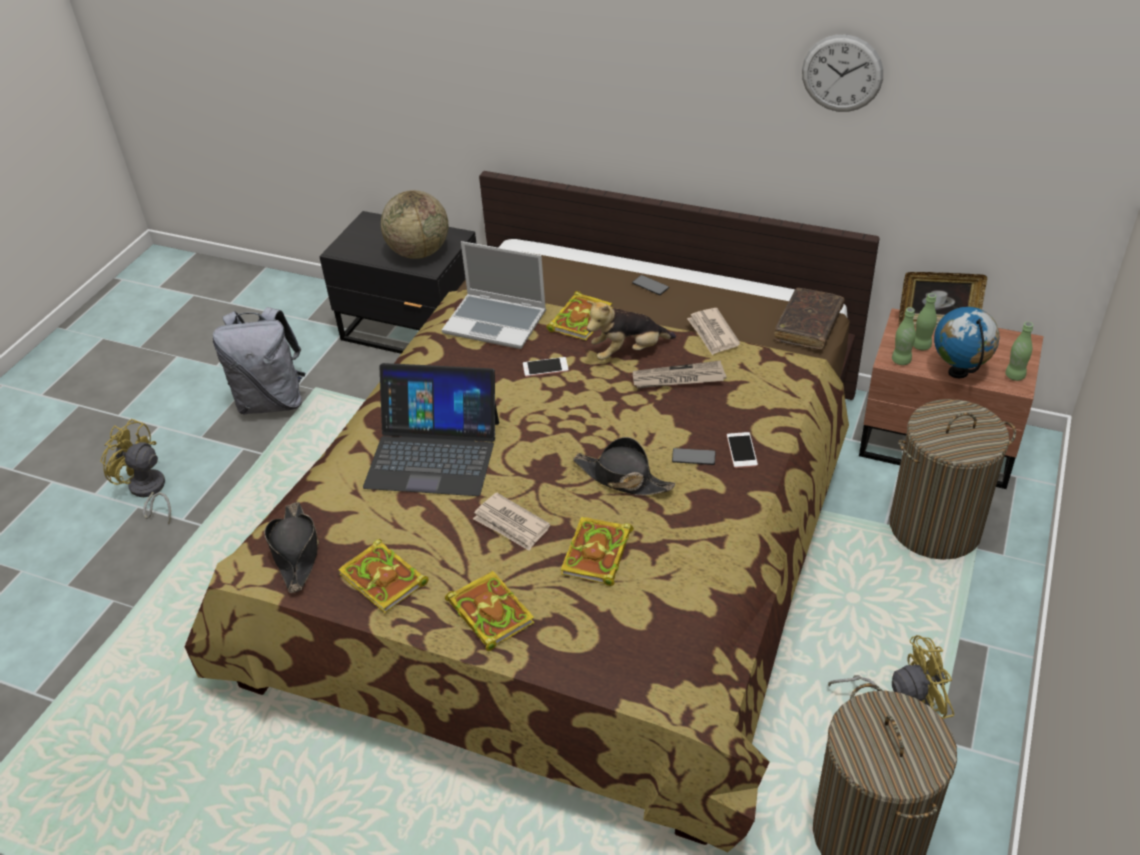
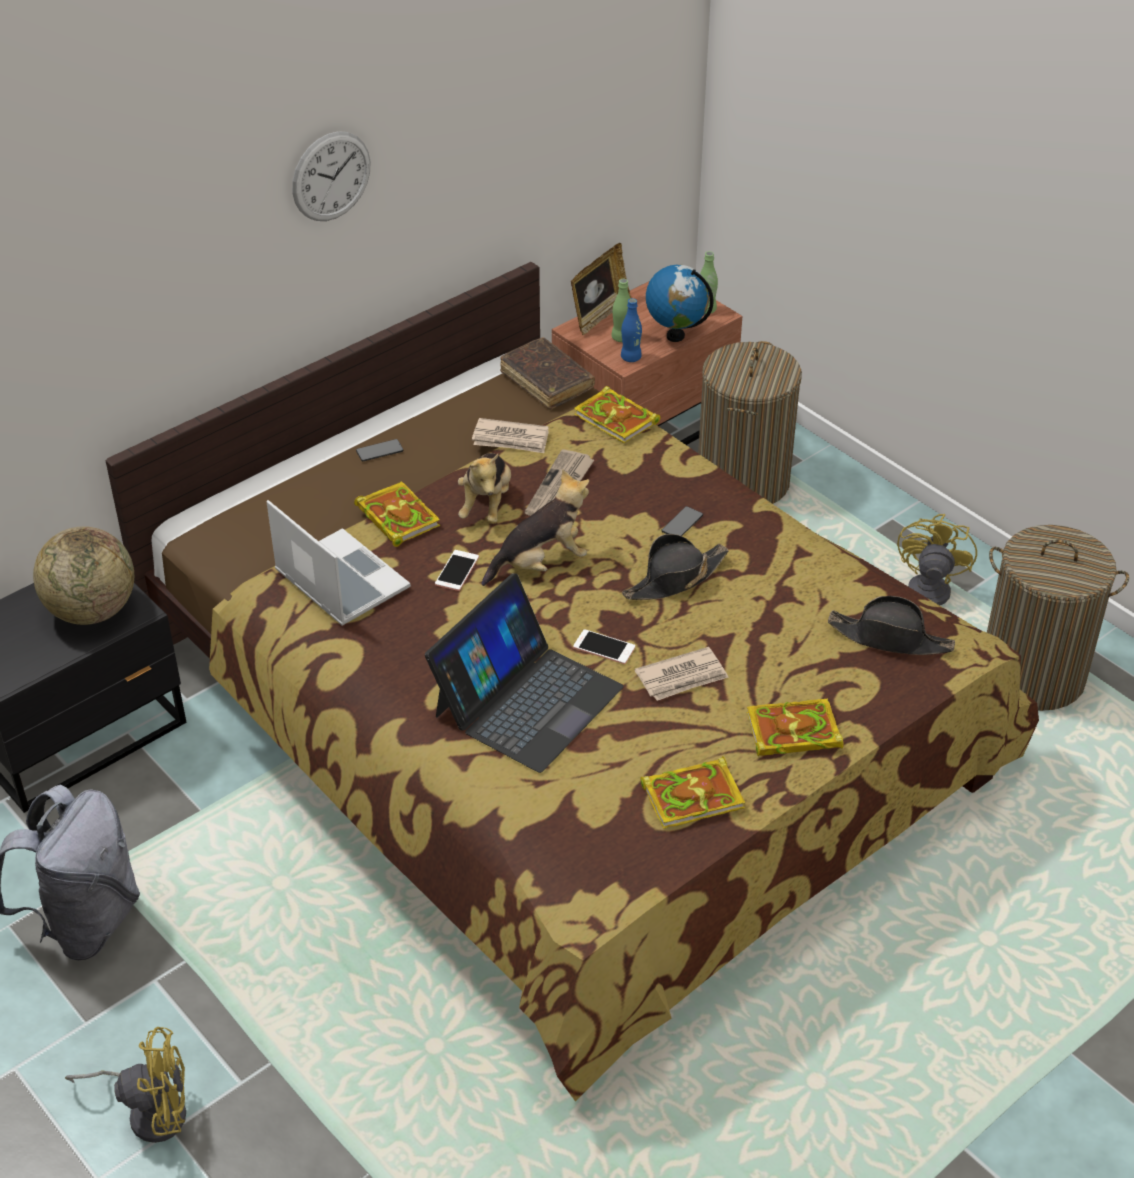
camera: 65 degrees left, 0 degrees up
(148, 491) = (150, 1111): yellow fan -> yellow fan turned 150 degrees counterclockwise
(296, 552) = (600, 858): black hat -> black hat (890, 638)
(496, 322) = (339, 580): laptop -> laptop turned 90 degrees counterclockwise
(585, 403) = (541, 563): none -> plush toy
(597, 555) = (767, 634): book -> book (618, 419)
(741, 450) = (696, 491): phone -> phone (604, 647)
(842, 73) = (469, 115): wall clock -> wall clock (331, 176)
(901, 360) = (631, 358): green bottle -> blue bottle

